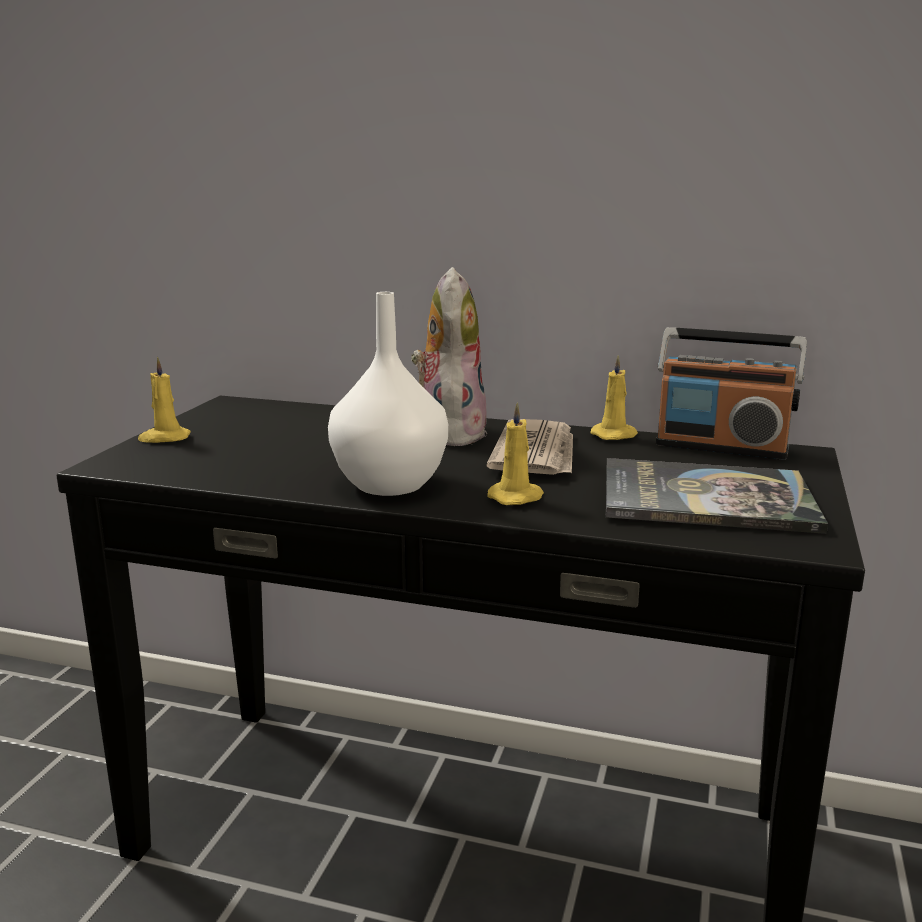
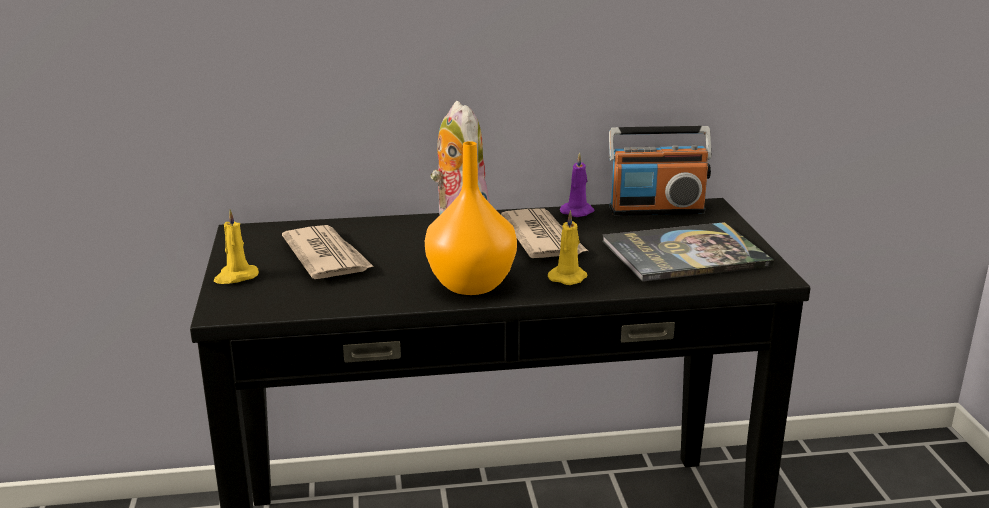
camera: 25 degrees left, 5 degrees up
(276, 435) = (327, 256): none -> newspaper
(389, 486) = (472, 285): white vase -> orange vase
(615, 435) = (578, 211): yellow candle -> purple candle

